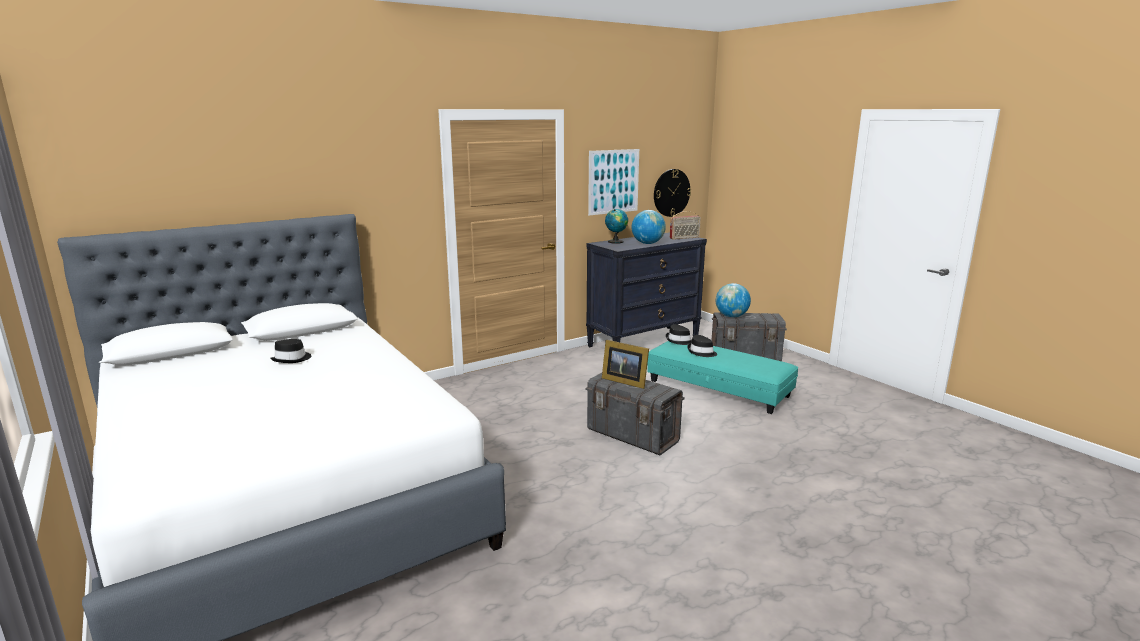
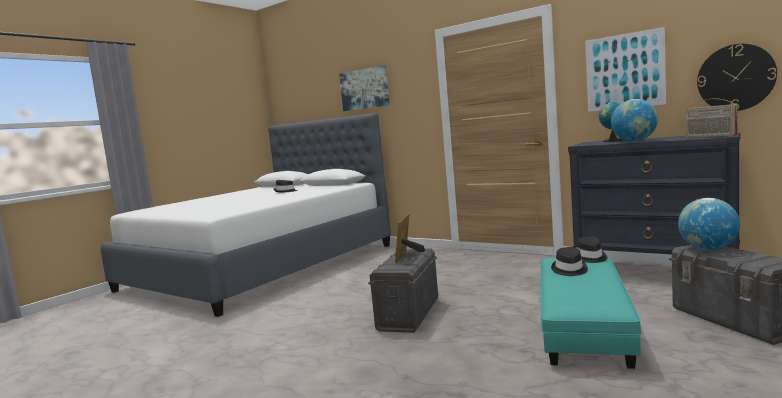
camera: 70 degrees right, 10 degrees down
(319, 176) = (364, 89): none -> picture

